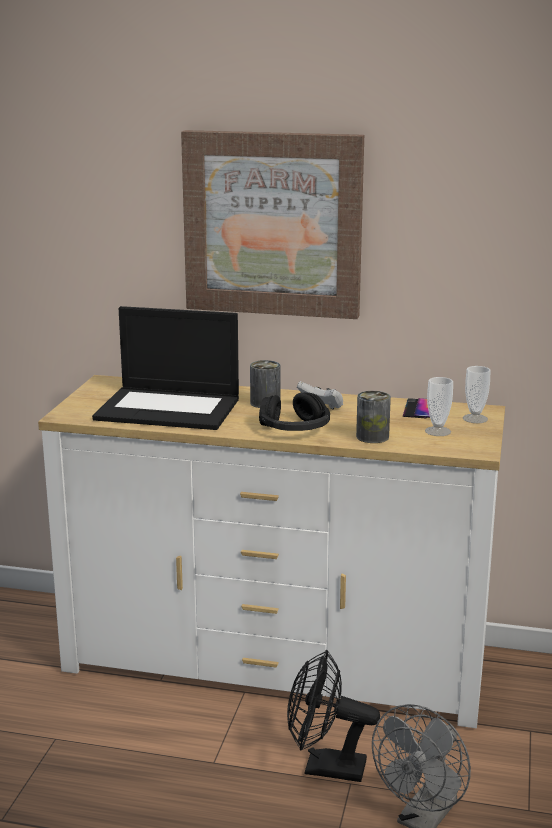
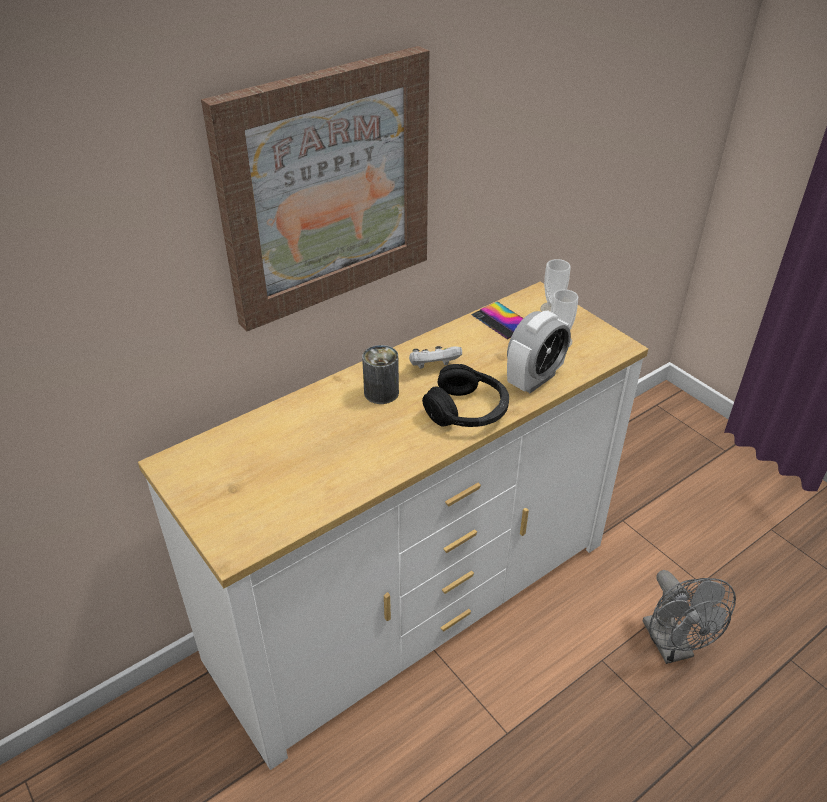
camera: 50 degrees left, 20 degrees up
(170, 408) = (318, 460): laptop -> none
(325, 767) = (572, 663): black fan -> none
(372, 437) = (534, 379): can -> alarm clock

